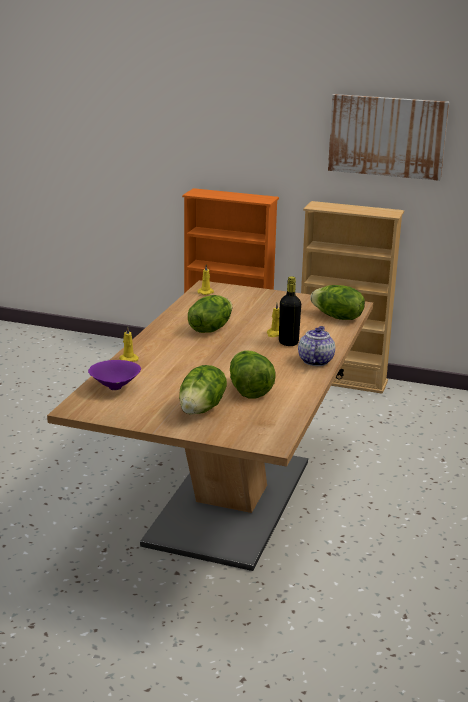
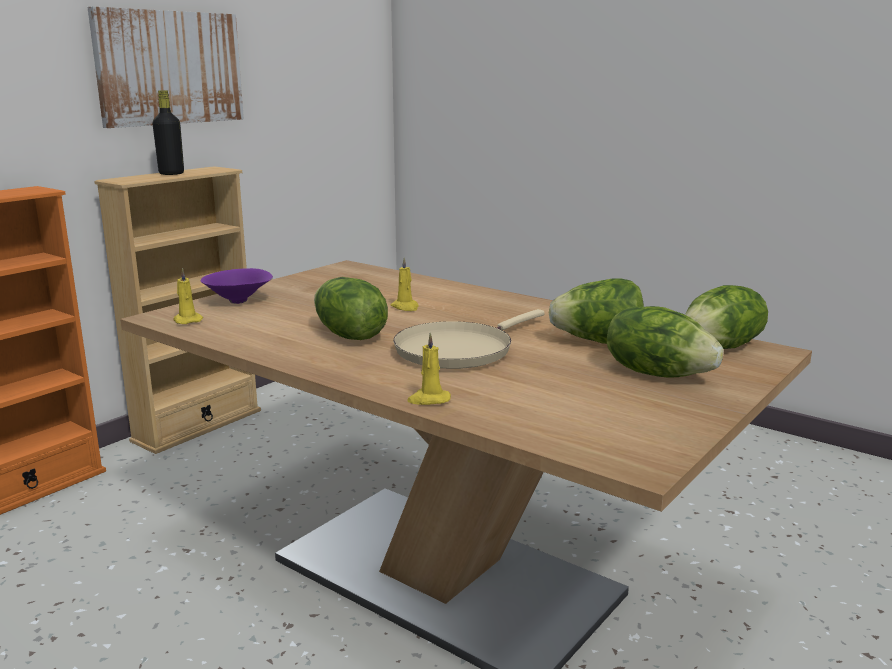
camera: 70 degrees left, 5 degrees down
(115, 388) = (557, 422): purple bowl -> purple bowl (240, 301)
(205, 356) = (458, 350): none -> beige frying pan
(288, 343) = (444, 305): black bottle -> black bottle (171, 174)
(315, 361) = (515, 302): teapot -> none
(337, 317) = (379, 277): lettuce -> lettuce (721, 348)

